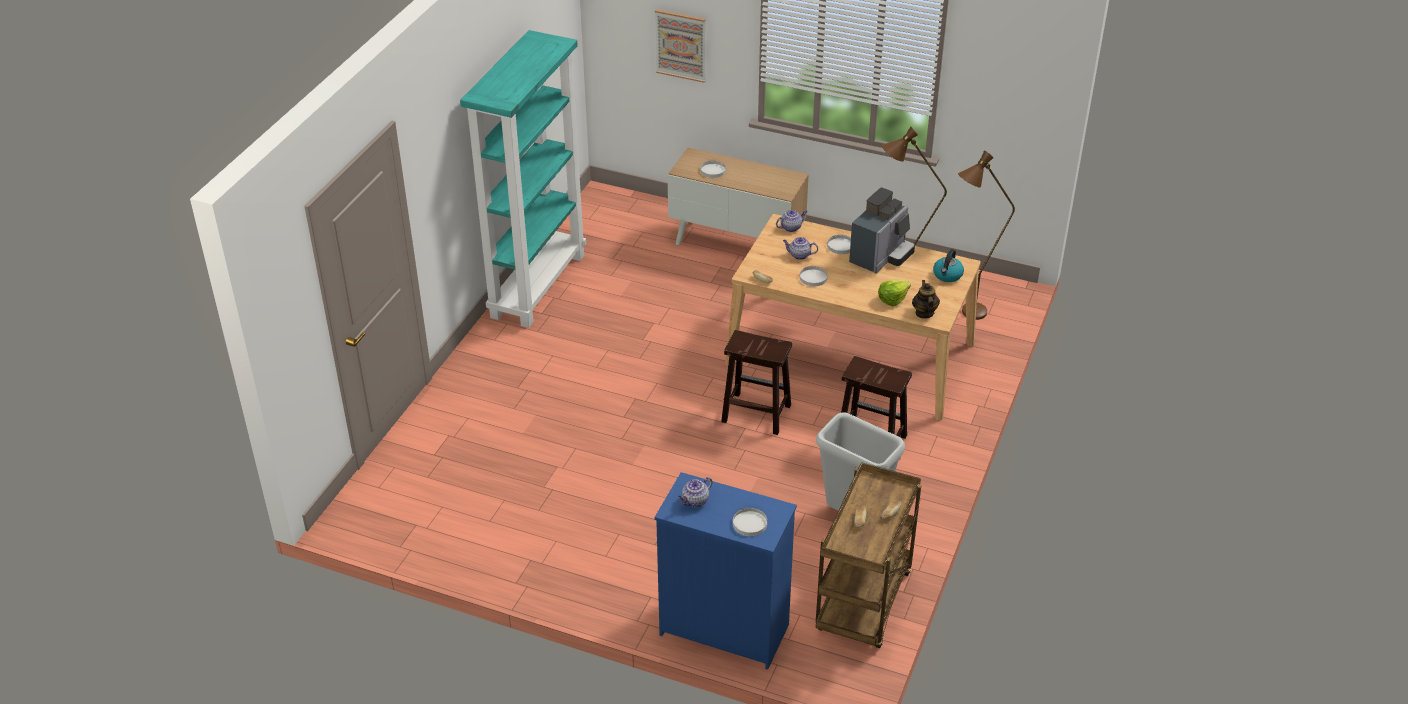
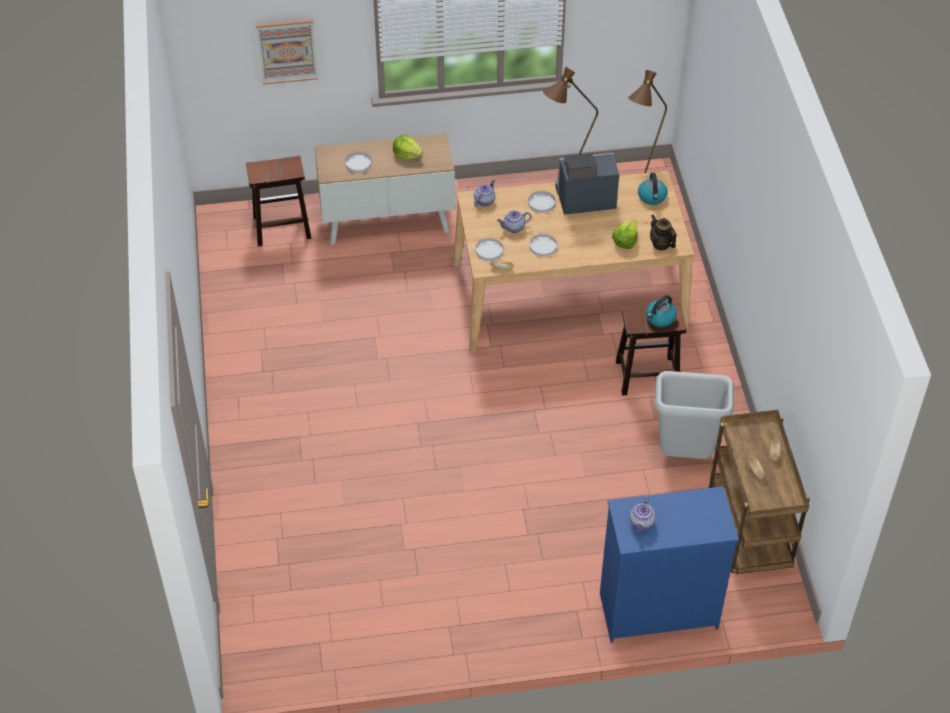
camera: 30 degrees left, 10 degrees up
(537, 285) = (234, 342): turquoise bookcase -> none
(749, 523) = (700, 522): white plate -> white plate (489, 251)
(755, 413) = (532, 391): brown stool -> brown stool (281, 228)
(760, 177) = (407, 154): none -> lettuce
(881, 256) = (583, 199): coffee machine -> coffee machine turned 105 degrees counterclockwise
(883, 375) = (660, 318): none -> kettle

